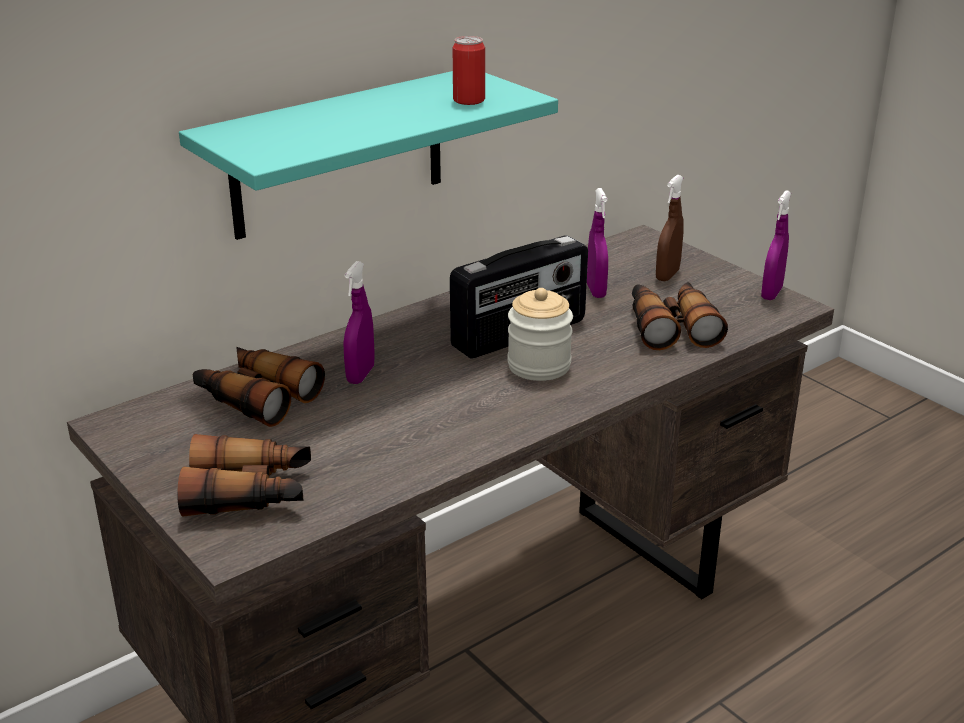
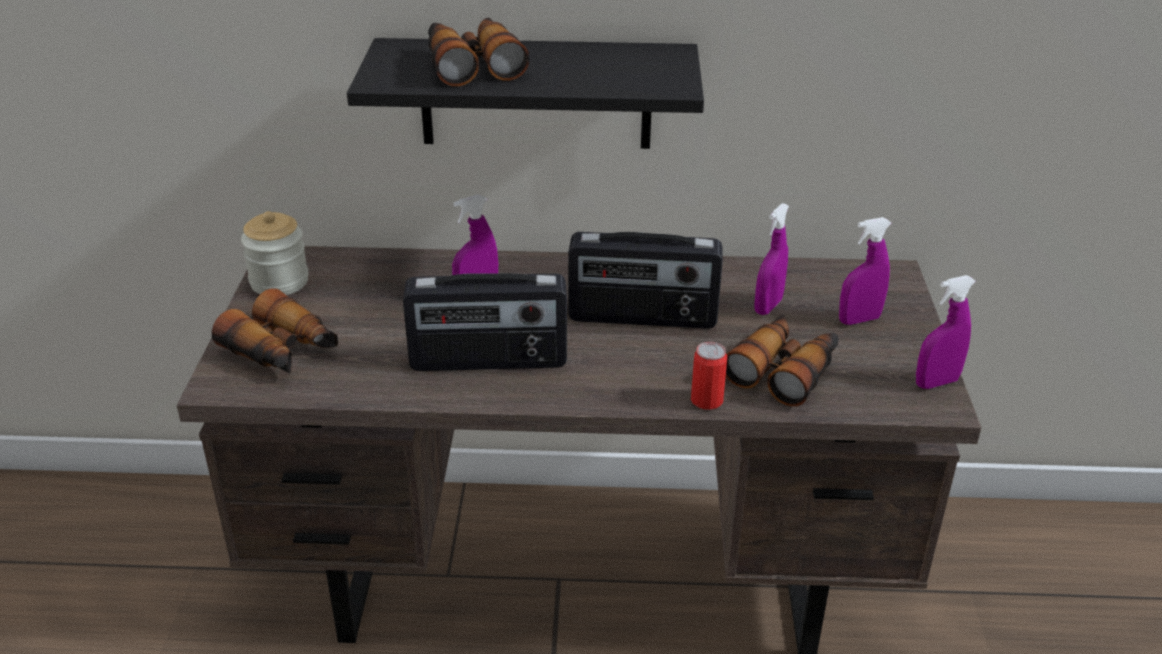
camera: 40 degrees right, 5 degrees up
(256, 397) = (386, 281): binoculars -> binoculars (472, 64)
(338, 153) = (536, 94): turquoise shelf -> black shelf
(451, 416) = (488, 361): none -> radio
(468, 100) = (624, 76): can -> can (706, 400)
(539, 366) = (616, 352): jar -> jar (279, 282)
(667, 275) = (859, 320): brown spray bottle -> purple spray bottle

